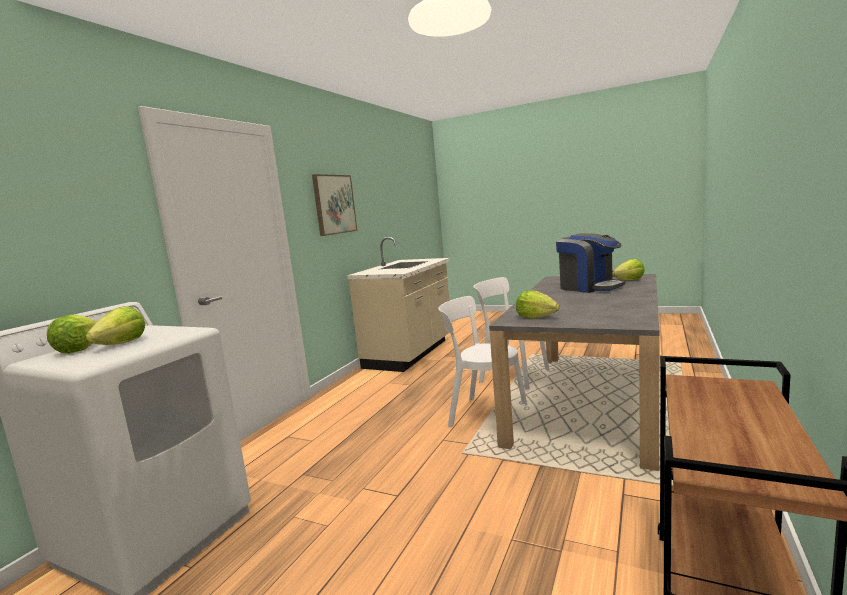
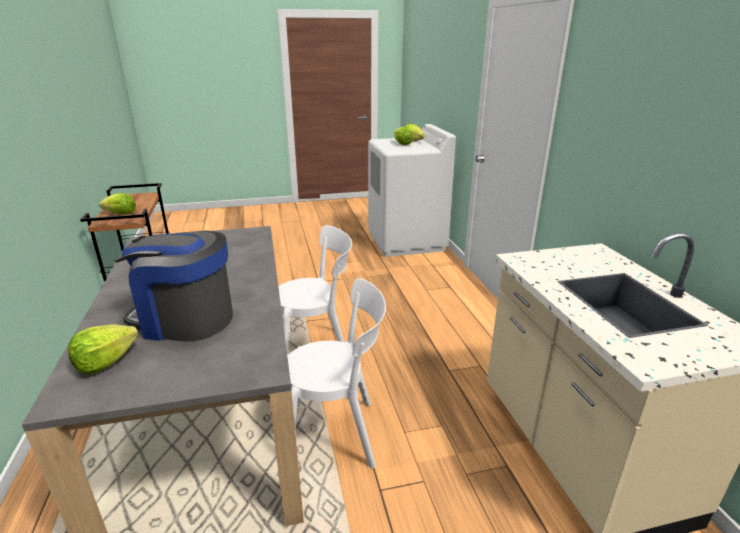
camera: 140 degrees right, 15 degrees up
(334, 204) = (636, 115): picture -> none
(536, 317) = (235, 239): lettuce -> lettuce (120, 214)

